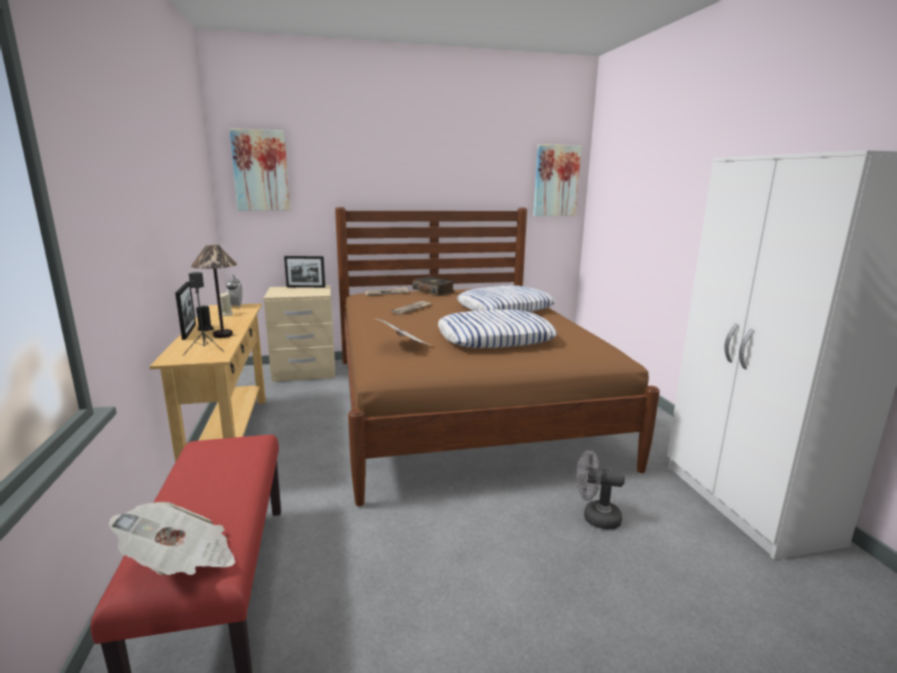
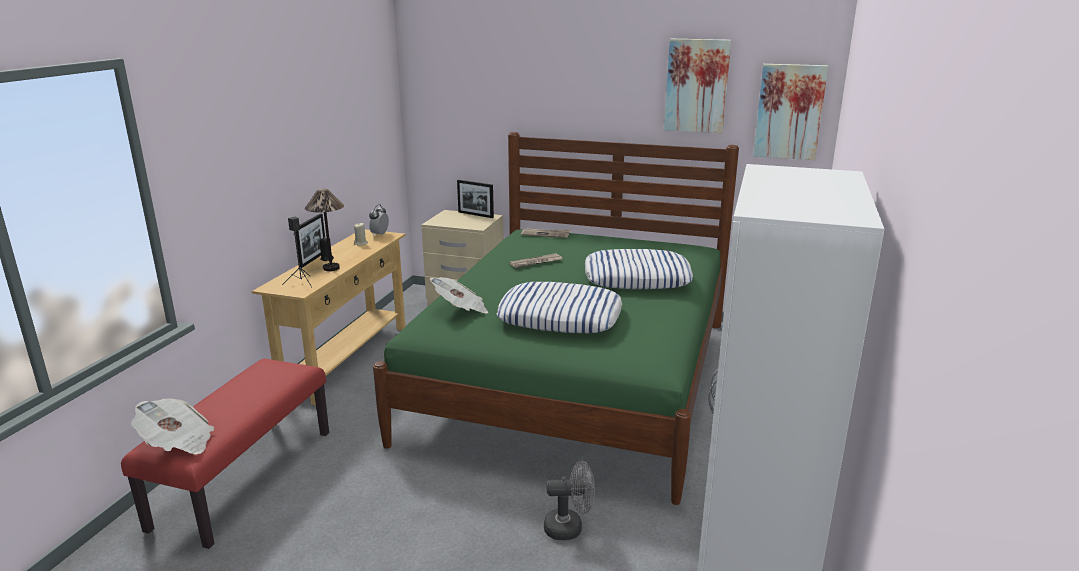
camera: 30 degrees right, 5 degrees up
(261, 170) = (441, 89): picture -> picture (696, 86)
(434, 291) = (597, 239): book -> none
(461, 405) = (576, 378): brown bed -> green bed
(595, 517) = (569, 528): grey fan -> grey fan turned 135 degrees clockwise

